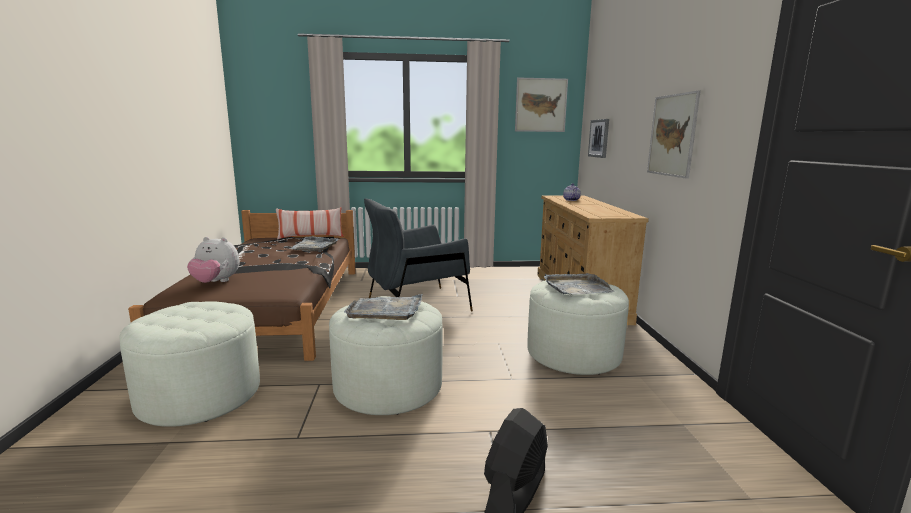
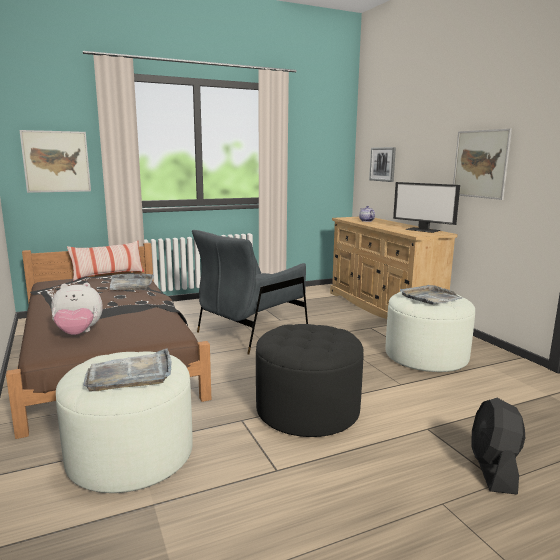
camera: 20 degrees left, 0 degrees up
(386, 310) = (309, 336): grey tray -> grey tray (130, 374)
(388, 386) = (307, 410): white ottoman -> black ottoman
(541, 105) = (321, 132): picture -> picture (56, 161)
(615, 212) = (423, 230): none -> monitor

